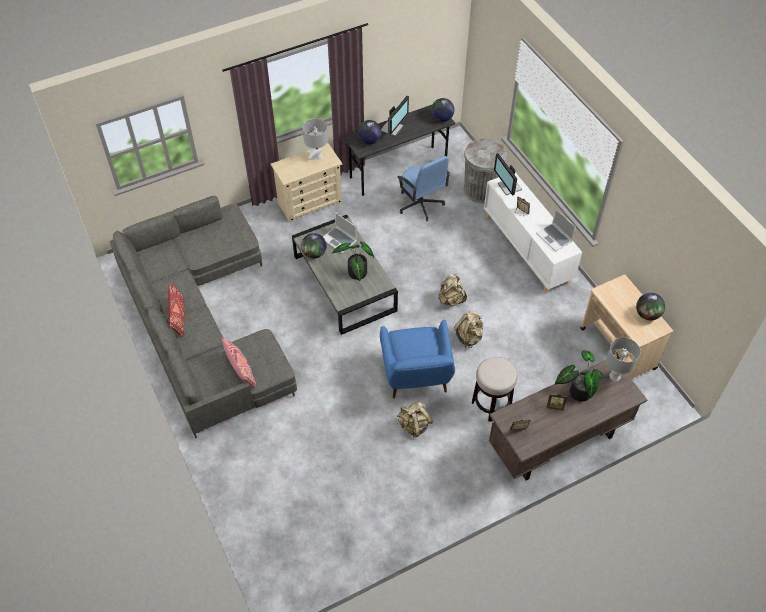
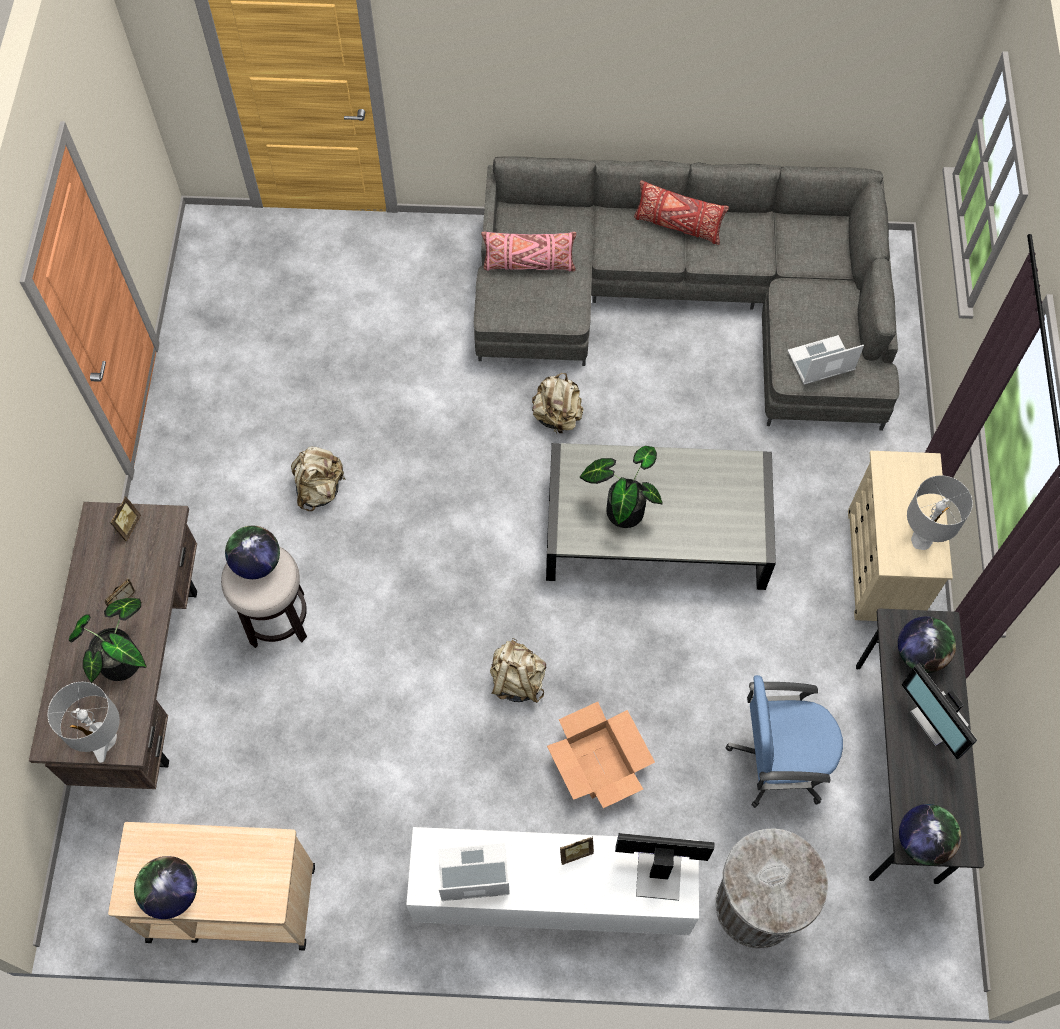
camera: 120 degrees right, 10 degrees up
(314, 253) = (707, 466): globe -> globe (257, 563)
(339, 240) = (716, 520): laptop -> laptop (820, 362)
(416, 377) = (400, 539): blue armchair -> none
(464, 257) = (599, 762): none -> cardboard box
(469, 337) = (421, 663): beige backpack -> beige backpack (557, 417)

